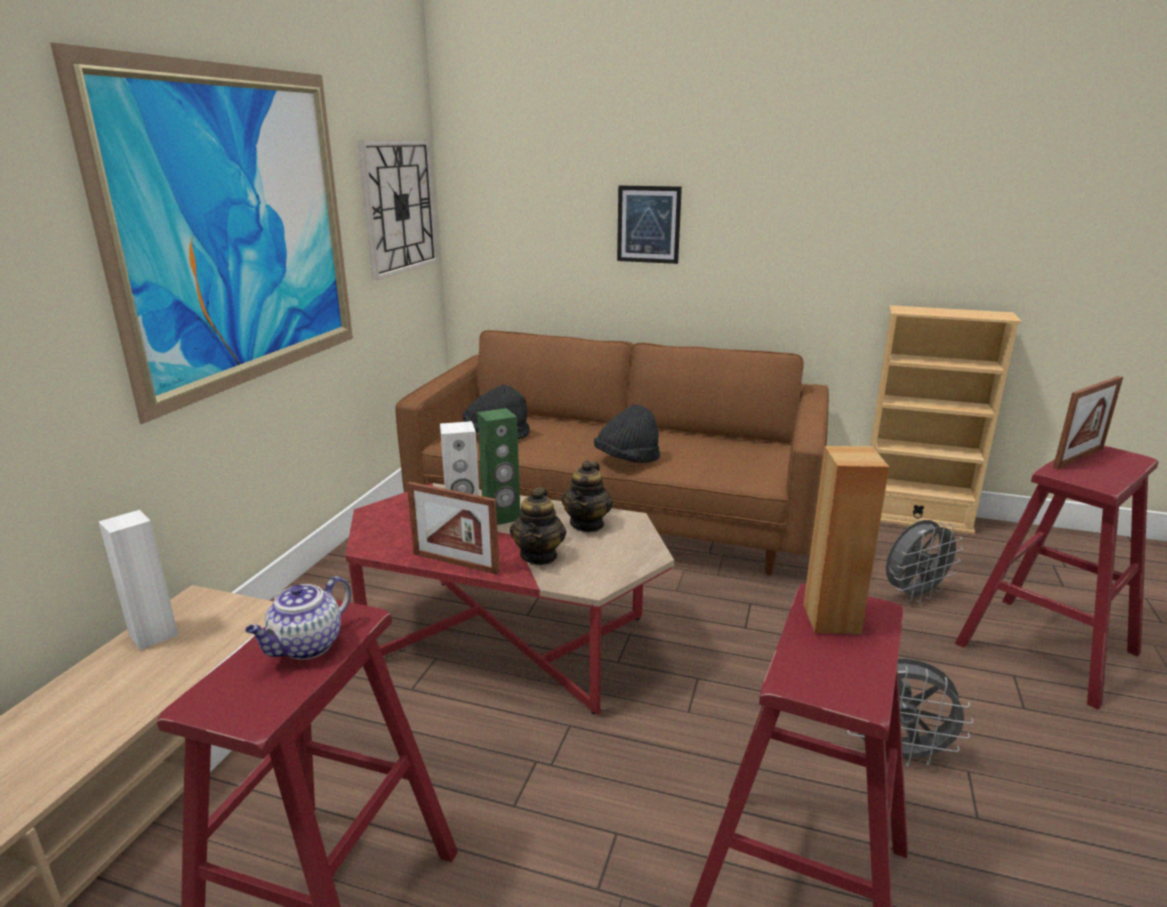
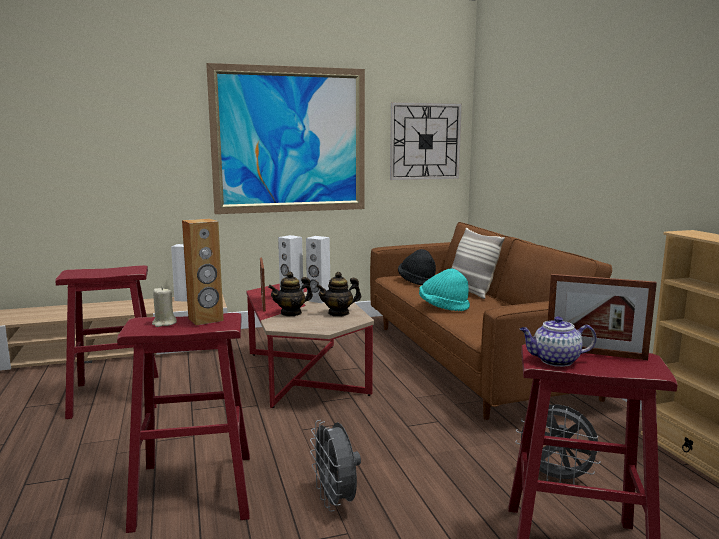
camera: 55 degrees right, 10 degrees down
(306, 646) = (112, 271): teapot -> teapot (555, 361)
(501, 517) = (318, 300): green speaker -> white speaker
(582, 427) = (471, 291): none -> pillow
(627, 460) = (443, 307): black hat -> turquoise hat
(648, 224) = (553, 155): picture -> none
(830, 661) = (164, 323): none -> beige candle

